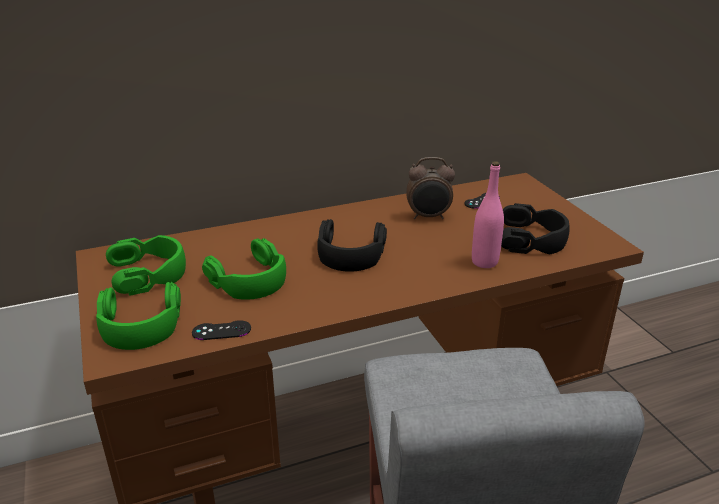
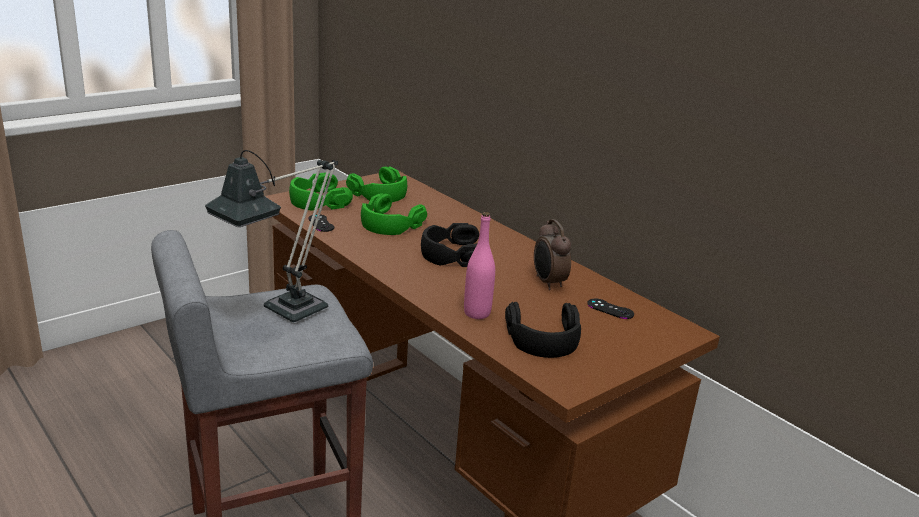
camera: 70 degrees right, 5 degrees down
(445, 397) = (284, 313): none -> table lamp

